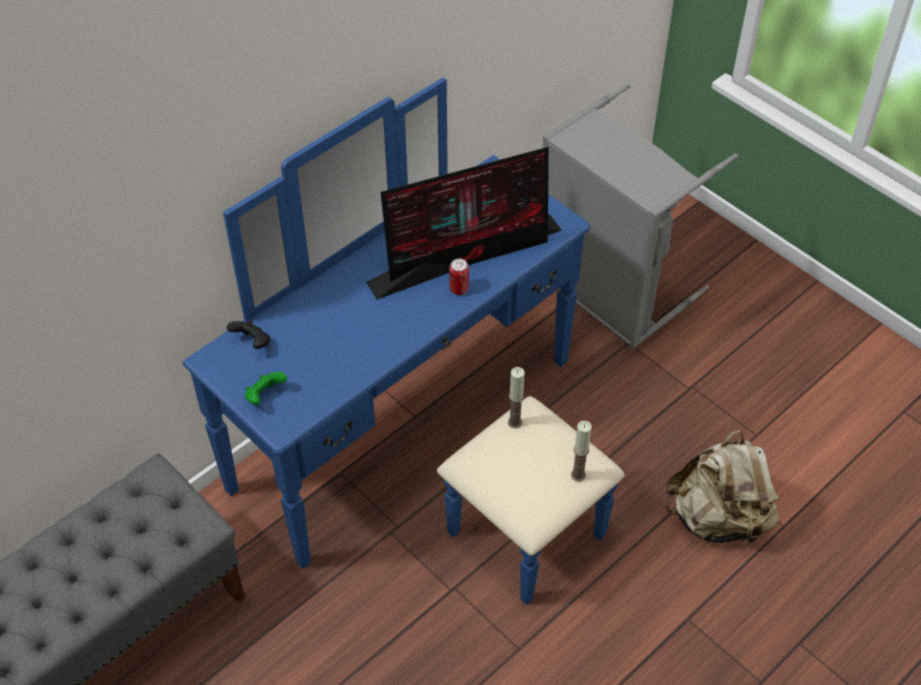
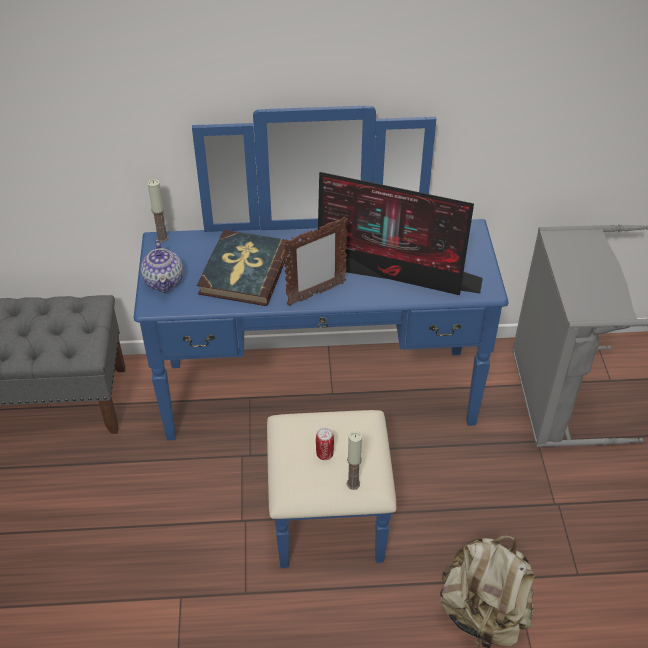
camera: 40 degrees right, 5 degrees down
(252, 343) = (193, 246): black game controller -> none
(265, 396) = (164, 281): green game controller -> teapot
(332, 337) = (244, 271): none -> book
(423, 318) = (315, 294): none -> picture frame
(459, 289) = (361, 289): can -> can (324, 454)
(514, 422) = (346, 418): candle -> candle (162, 238)

